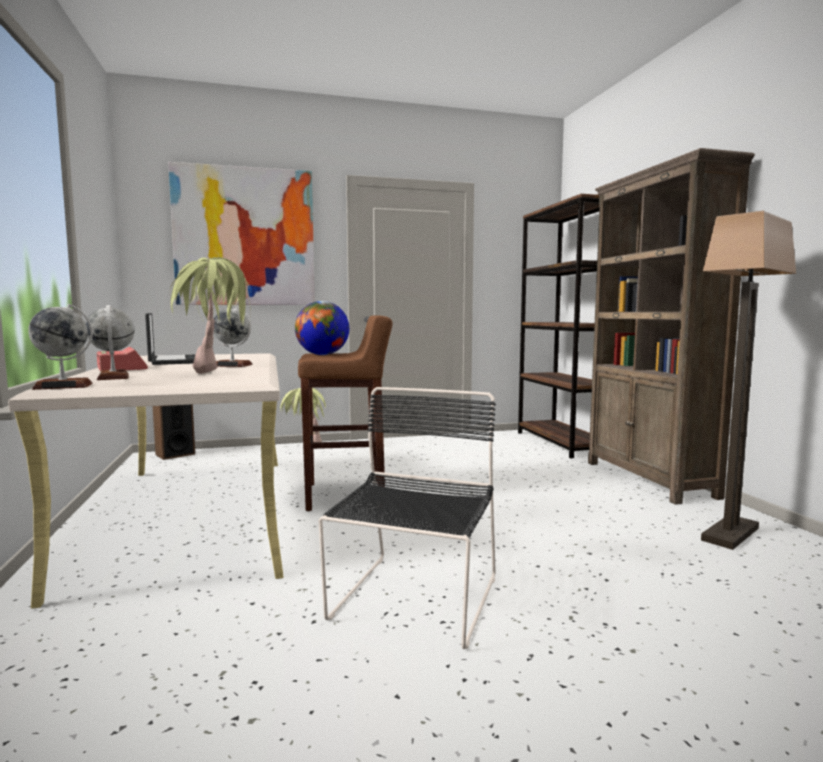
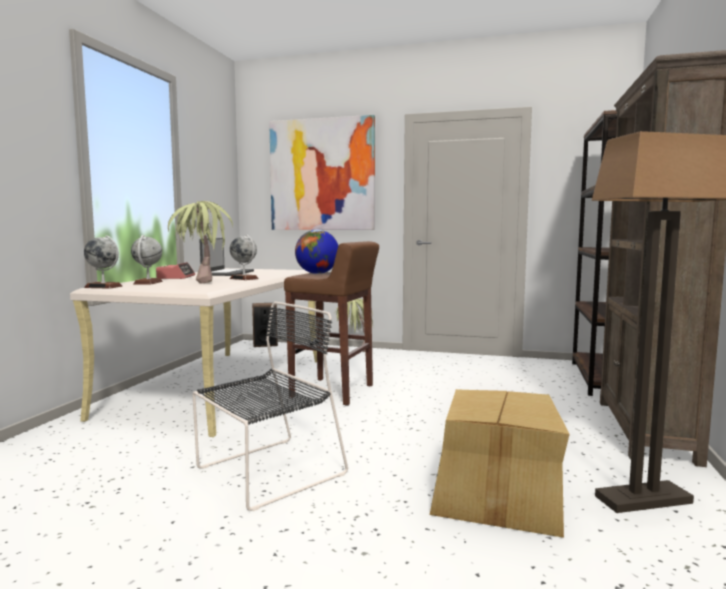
camera: 30 degrees right, 0 degrees up
(644, 561) = (496, 497): none -> cardboard box

